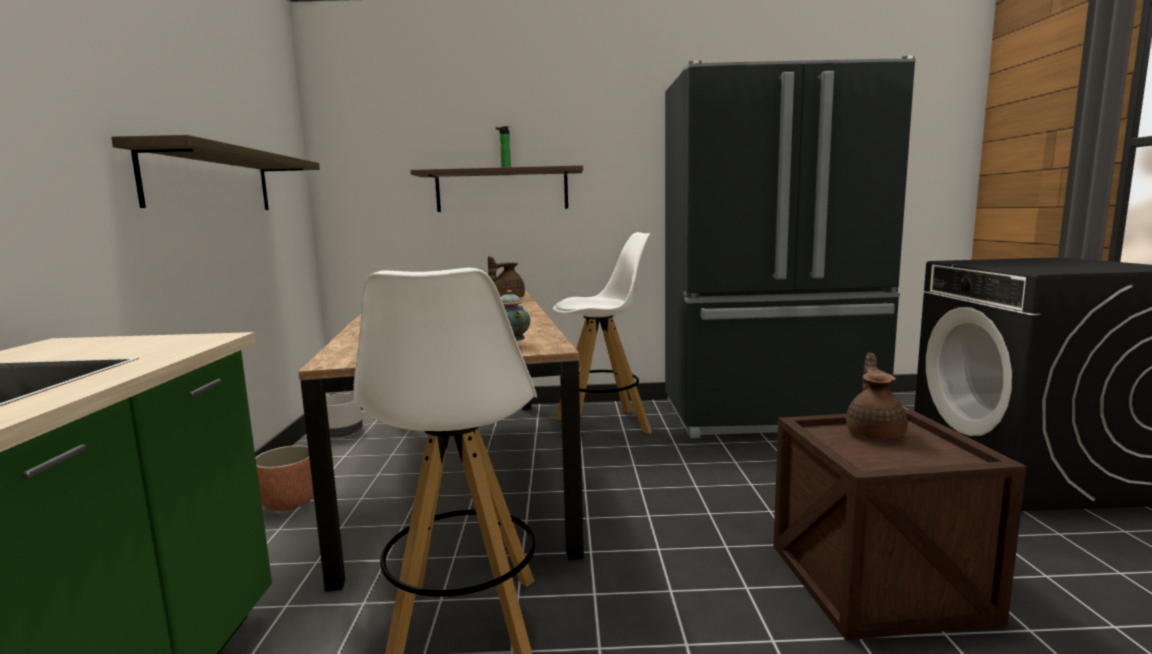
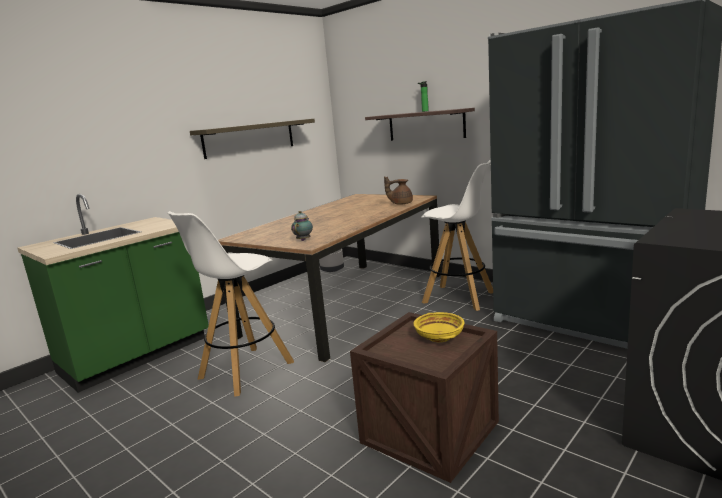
camera: 45 degrees right, 5 degrees up
(289, 502) = (270, 299): planter -> none
(875, 433) = (440, 337): brown teapot -> yellow bowl

